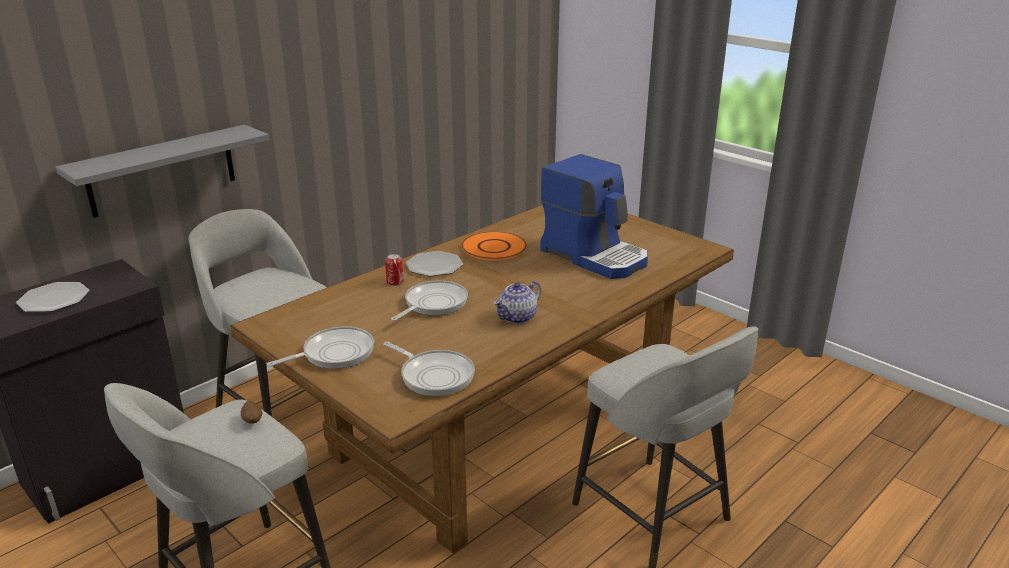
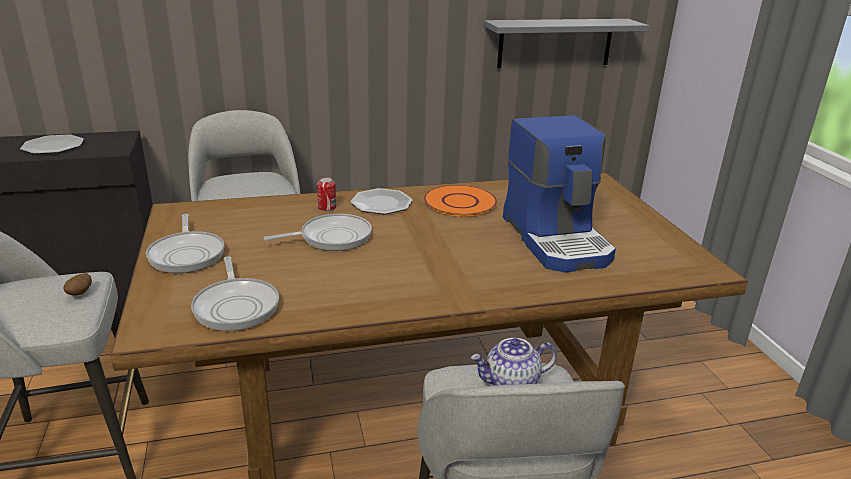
camera: 30 degrees right, 0 degrees up
(162, 171) = (187, 59): grey shelf -> grey shelf (555, 43)
(334, 353) = (187, 254): frying pan -> frying pan turned 75 degrees clockwise
(517, 317) = (392, 276): teapot -> teapot (511, 384)

